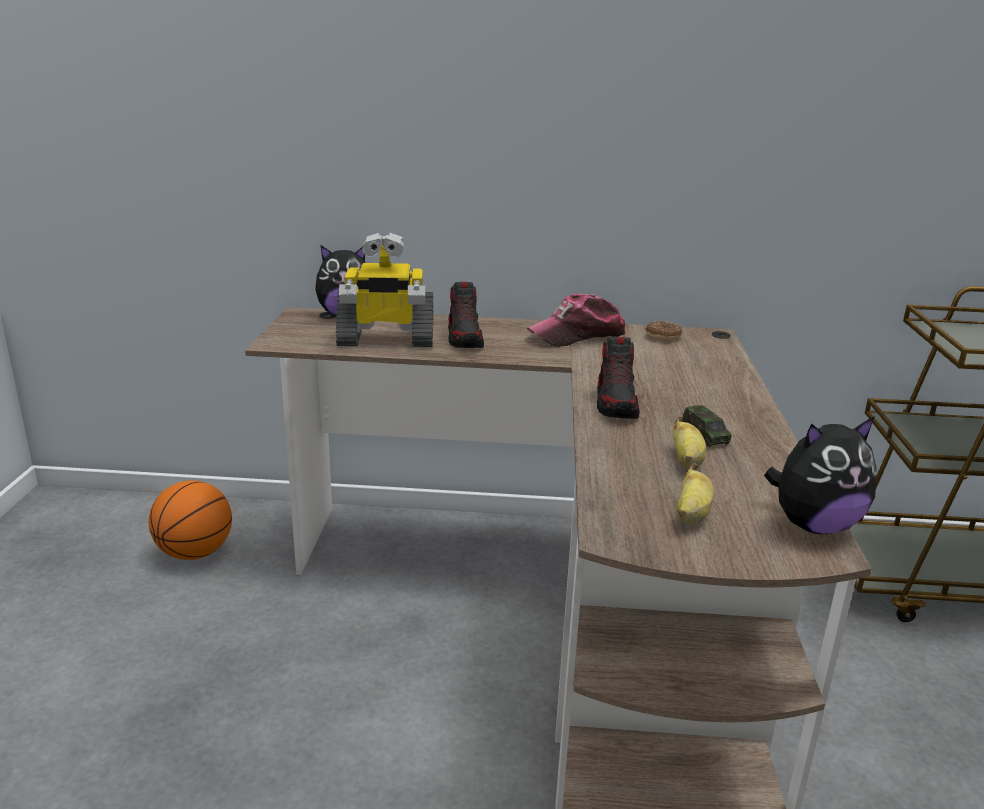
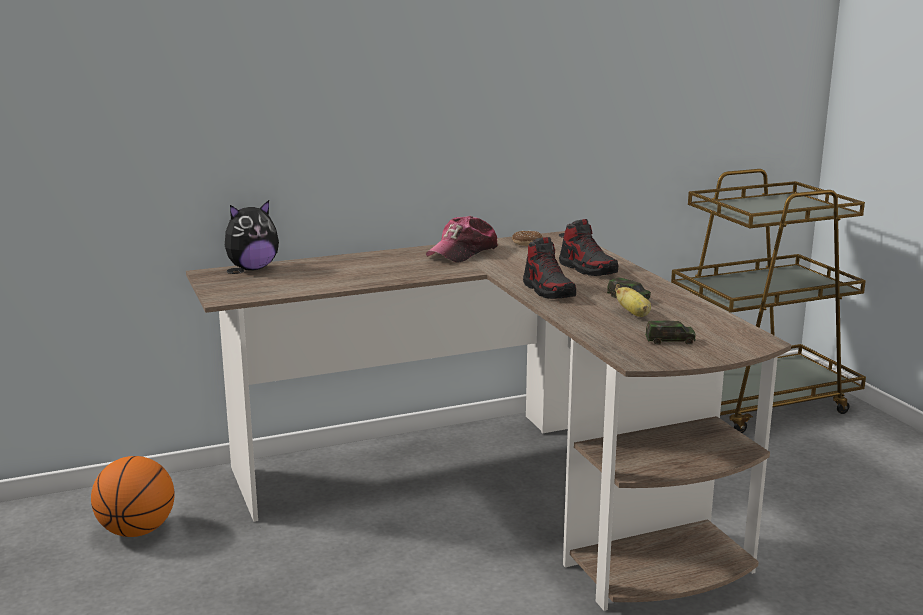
camera: 25 degrees left, 5 degrees down
(385, 340) = (315, 280): toy robot -> none
(465, 338) = (379, 268): shoe -> shoe (587, 269)
(691, 515) = (670, 340): banana -> toy car
(813, 525) = (742, 331): plush toy -> none

